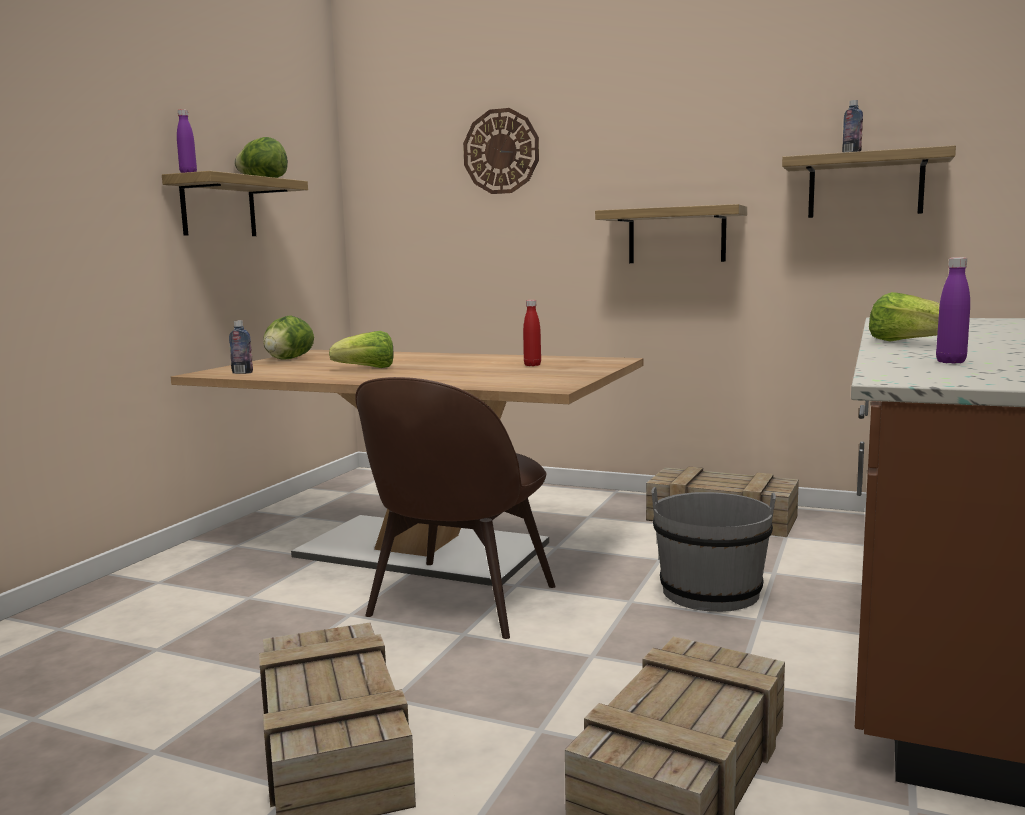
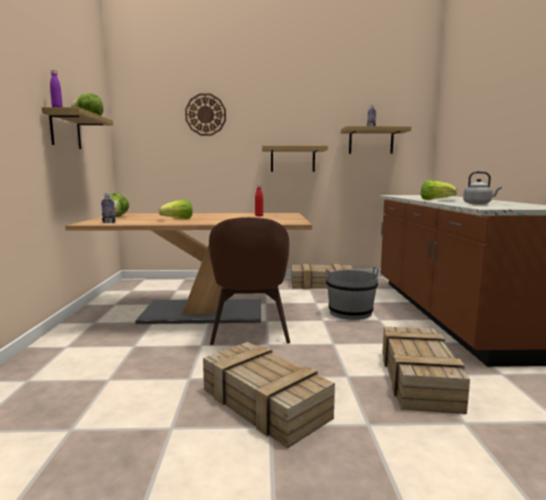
camera: 25 degrees left, 0 degrees up
(950, 362) = (478, 203): purple bottle -> grey kettle

